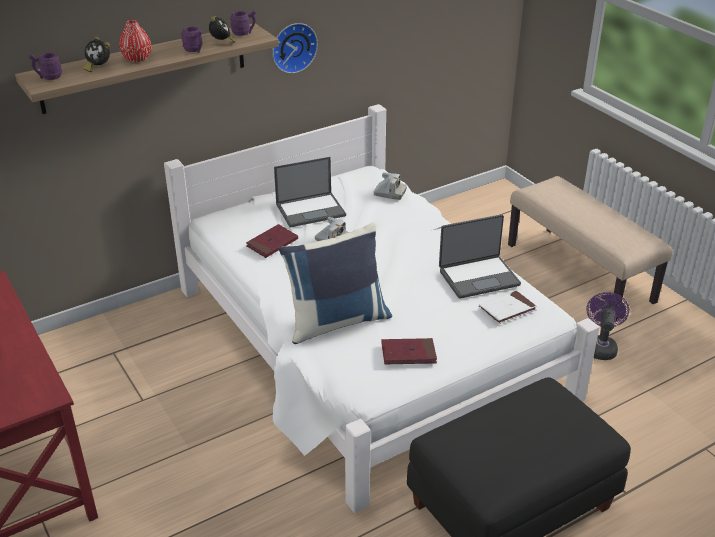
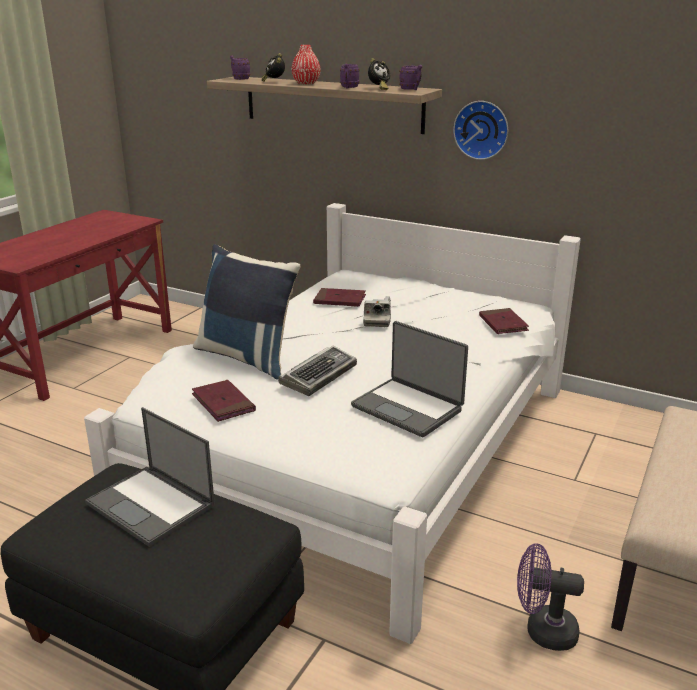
camera: 60 degrees right, 10 degrees down
(311, 210) = (416, 299): laptop -> laptop (152, 505)
(390, 193) = (503, 324): camera -> red book
(403, 297) = (319, 375): none -> keyboard
(507, 309) = (364, 441): white book -> none
(601, 347) = (542, 630): purple fan -> purple fan turned 150 degrees counterclockwise

